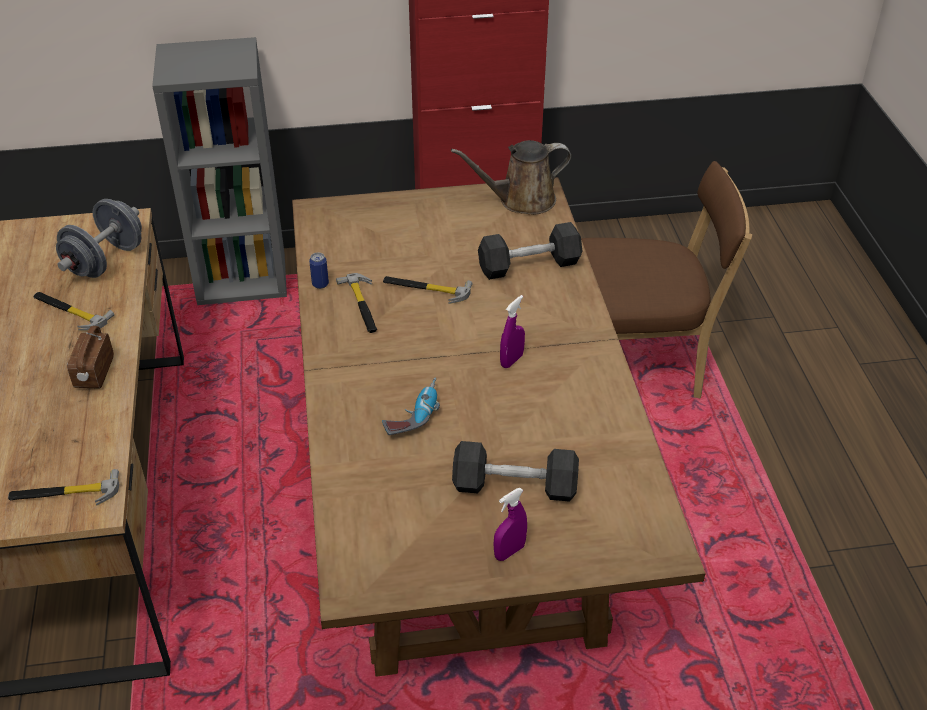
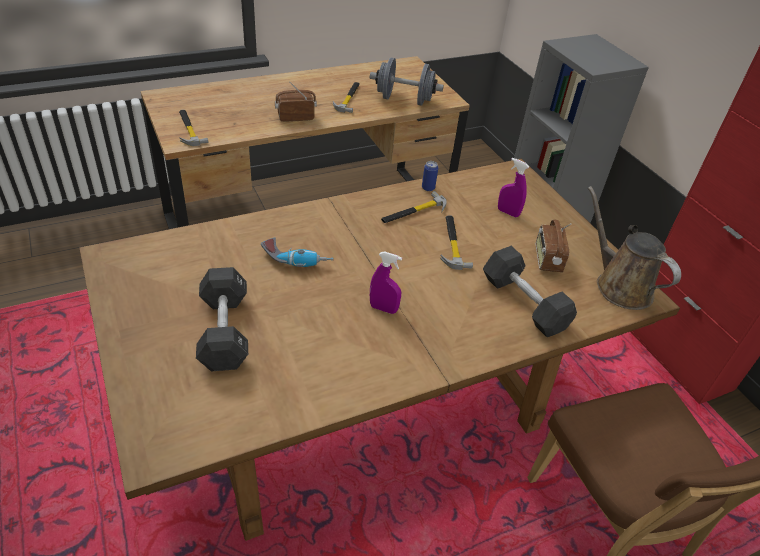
camera: 70 degrees right, 0 degrees up
(472, 232) = (547, 259): none -> radio
(509, 552) = (147, 338): purple spray bottle -> purple spray bottle (508, 212)

